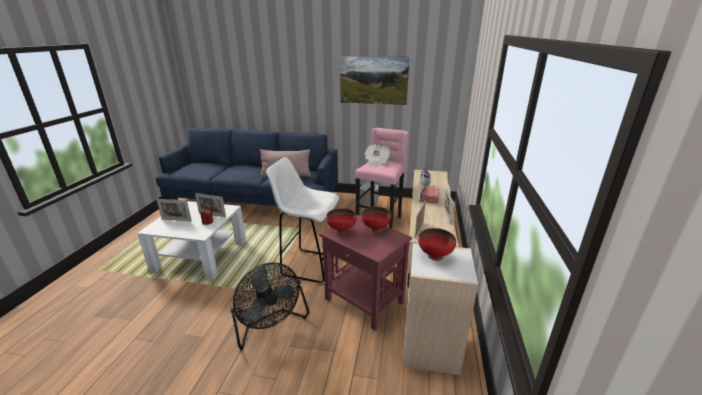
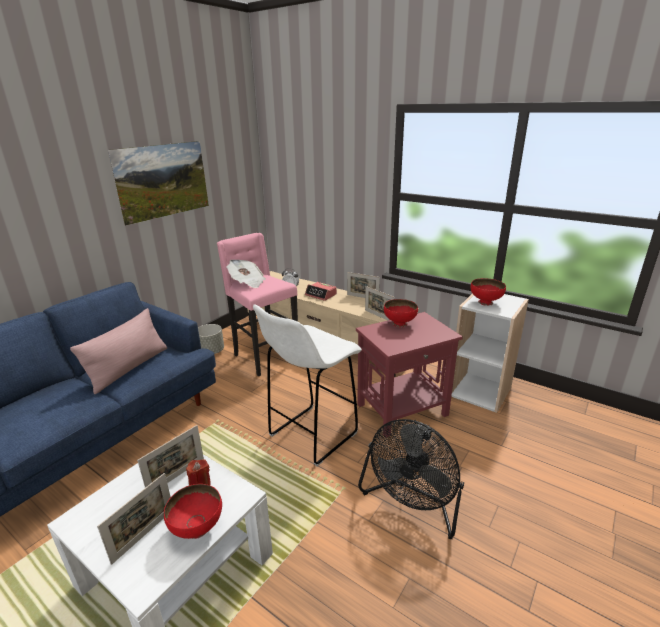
camera: 65 degrees left, 0 degrees up
(266, 325) = (410, 499): black fan -> black fan turned 135 degrees clockwise
(341, 231) = (391, 342): red bowl -> red bowl (197, 529)

